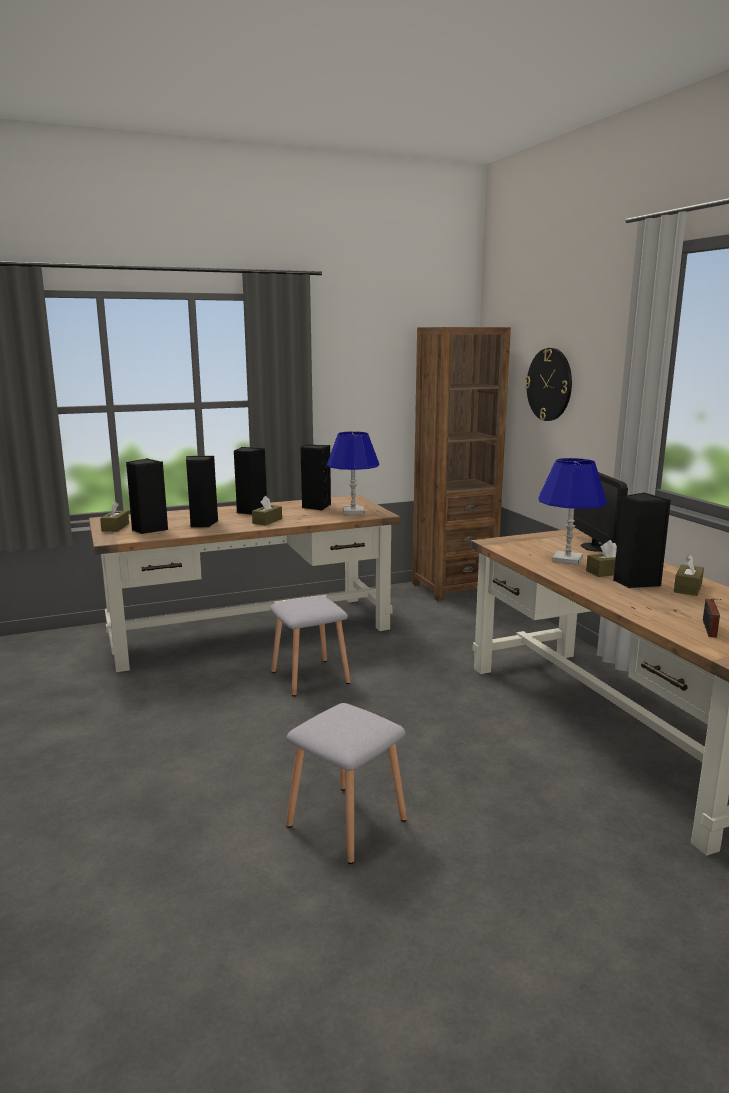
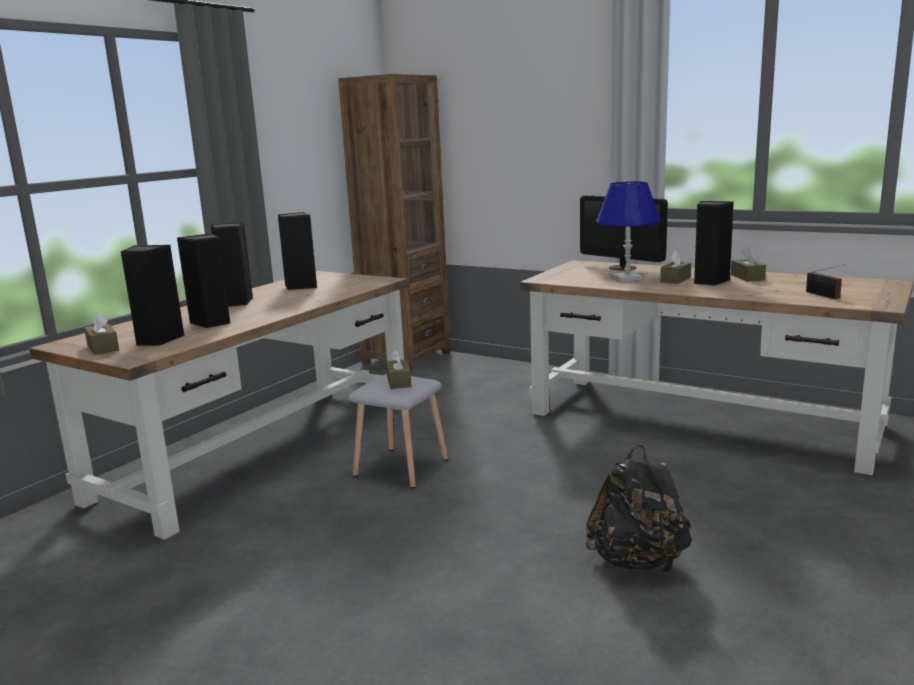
camera: 35 degrees left, 0 degrees up
(267, 521) = (283, 306): brown tissue box -> brown tissue box (399, 381)
(348, 823) = (638, 562): grey stool -> black backpack
(353, 511) = (352, 283): blue table lamp -> none
(549, 384) = (499, 129): wall clock -> none

